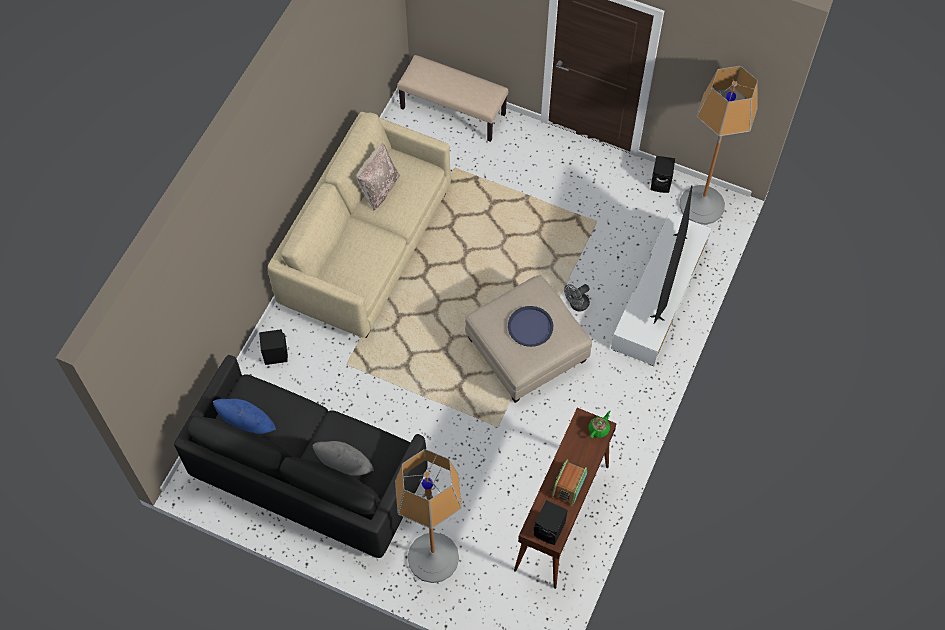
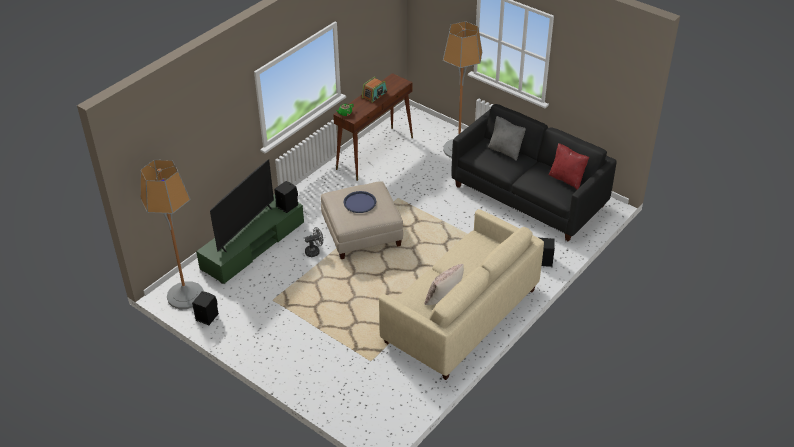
camera: 165 degrees left, 20 degrees down
(247, 426) = (567, 179): blue pillow -> red pillow
(453, 111) = (354, 409): beige bench -> none
(550, 530) = (393, 81): black speaker -> black speaker (287, 205)
(659, 296) = (253, 246): white tv stand -> green tv stand

